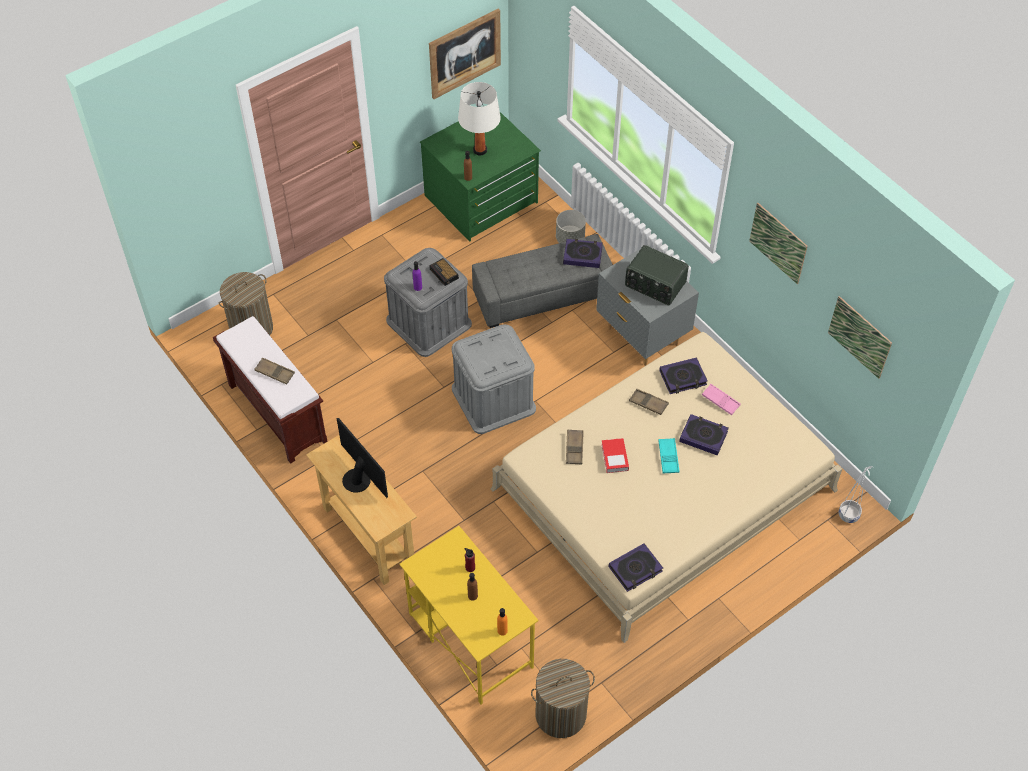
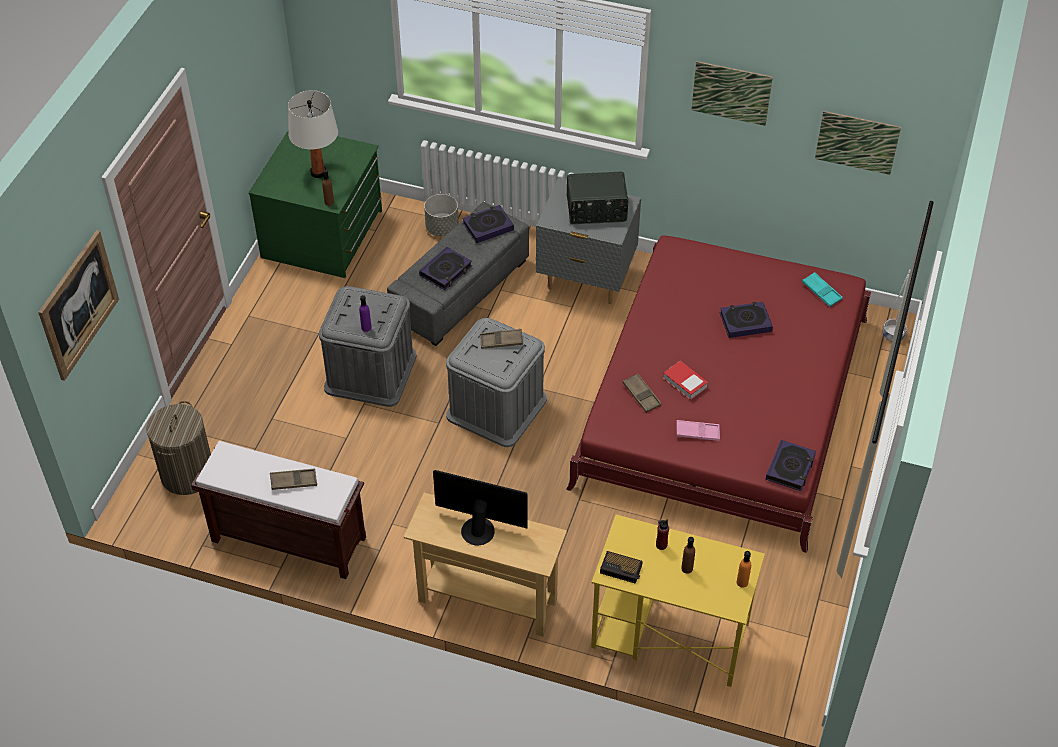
camera: 35 degrees left, 5 degrees down
(444, 274) = (382, 302): alarm clock -> alarm clock (622, 569)
(464, 53) = (263, 72): picture -> picture (78, 305)
(560, 714) = (808, 649): laundry basket -> none
(648, 403) = (672, 320): brown tray -> brown tray (501, 341)
(663, 489) = (722, 401): beige bed -> red bed
(668, 457) = (731, 356): turquoise tray -> turquoise tray (821, 292)
(683, 378) = (681, 283): book -> book (446, 271)
(720, 401) = (732, 285): pink tray -> pink tray (697, 432)

